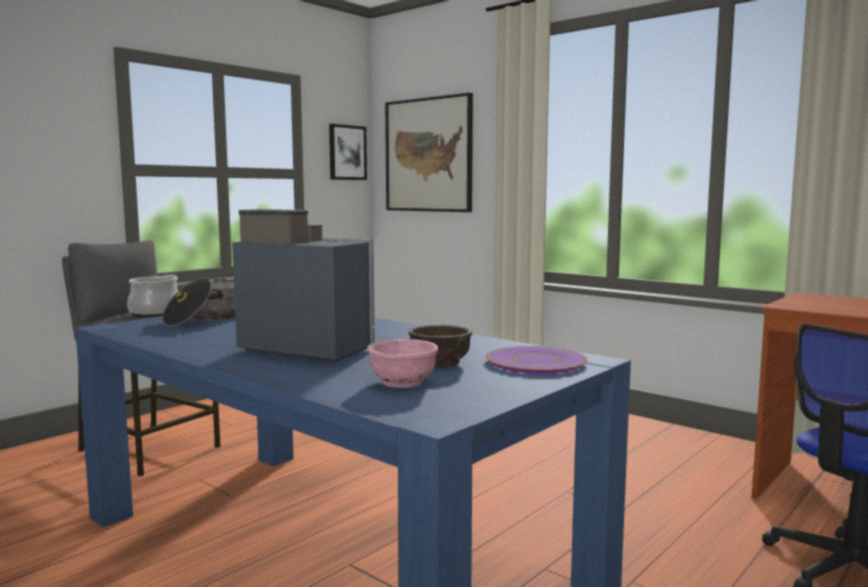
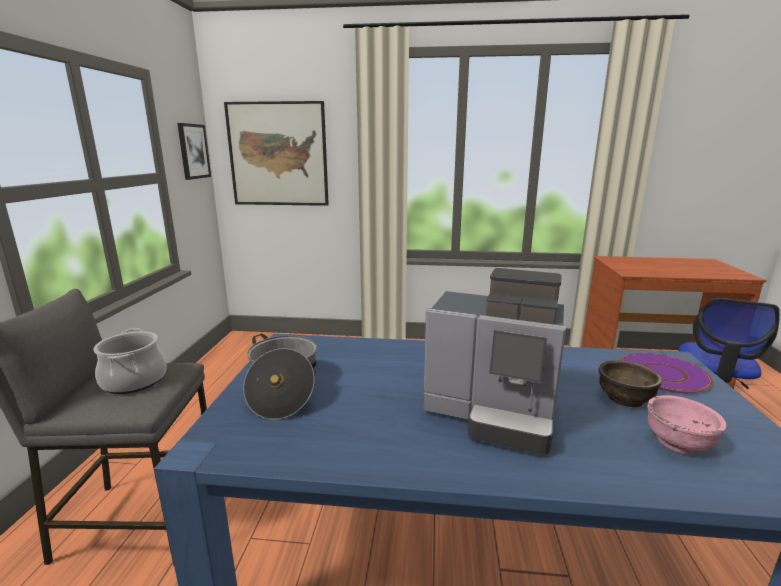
camera: 35 degrees left, 10 degrees up
(306, 348) = (493, 414): coffee machine -> coffee machine turned 150 degrees counterclockwise

